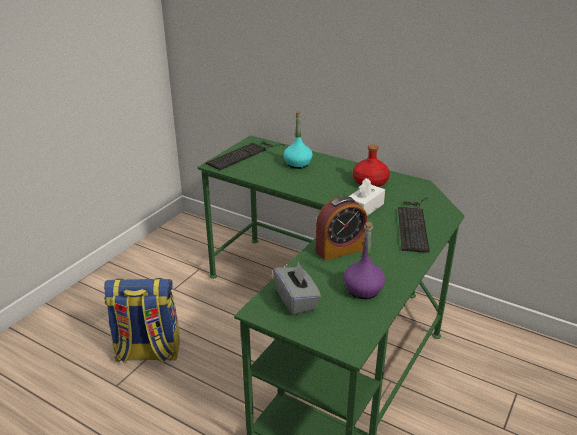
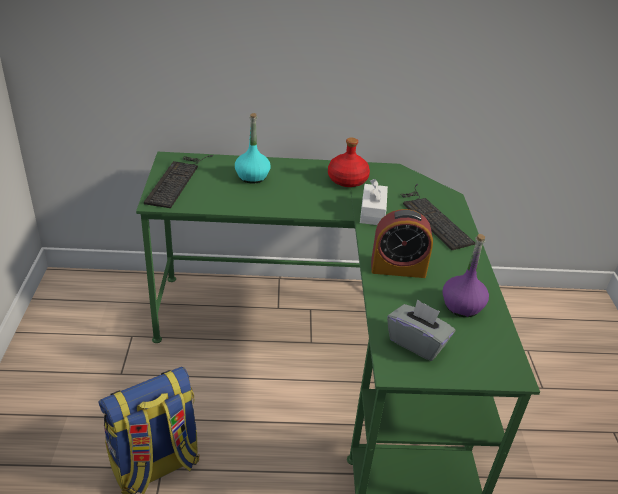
camera: 35 degrees left, 5 degrees up
(340, 249) = (398, 268): alarm clock -> alarm clock turned 60 degrees clockwise

